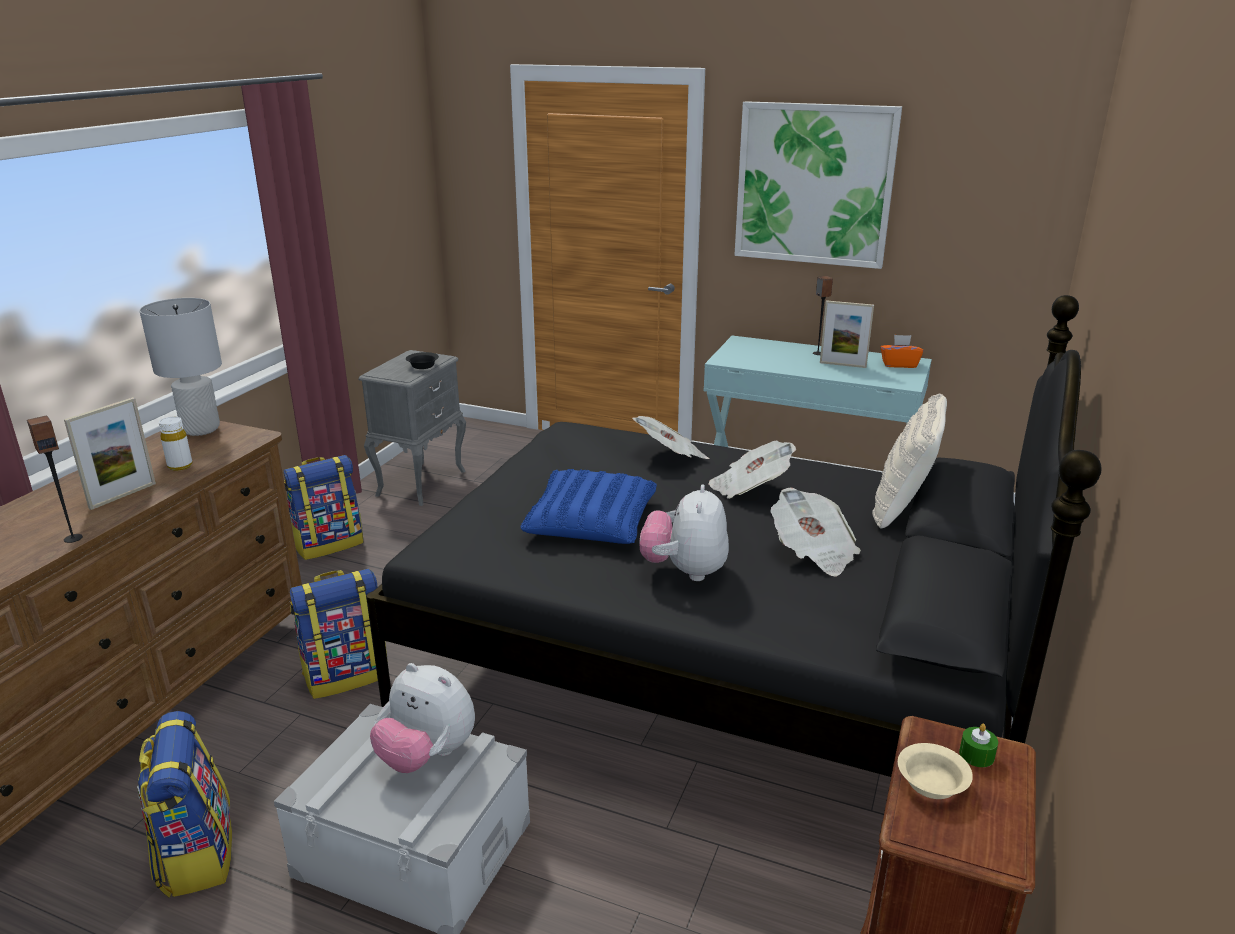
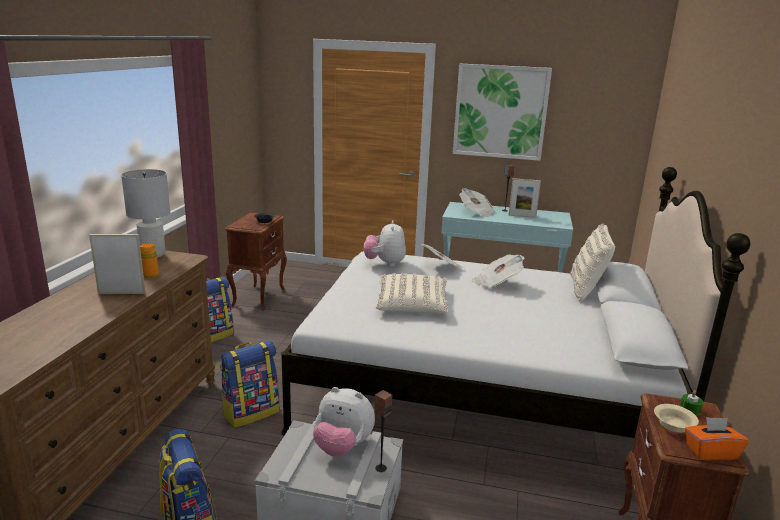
camera: 10 degrees left, 5 degrees down
(73, 538) = (102, 318): speaker -> speaker (380, 468)
(123, 496) = (121, 293): picture frame -> picture frame turned 120 degrees counterclockwise
(180, 466) = (150, 275): white bottle -> orange bottle
(421, 483) = (258, 297): grey nightstand -> brown nightstand
(590, 522) = (412, 303): blue pillow -> beige pillow
(685, 571) = (481, 327): plush toy -> plush toy (385, 263)
(714, 670) = (480, 395): black bed -> white bed
(813, 552) = (549, 315): newspaper -> newspaper (476, 213)
(899, 364) = (553, 215): orange tissue box -> orange tissue box (710, 452)

